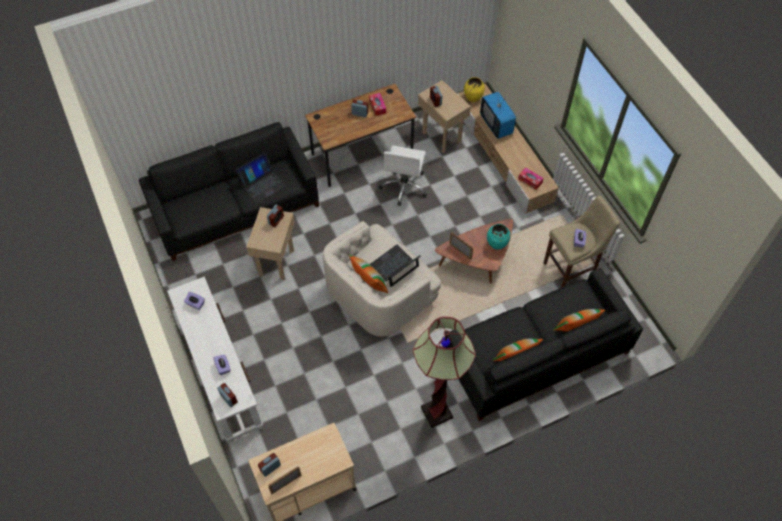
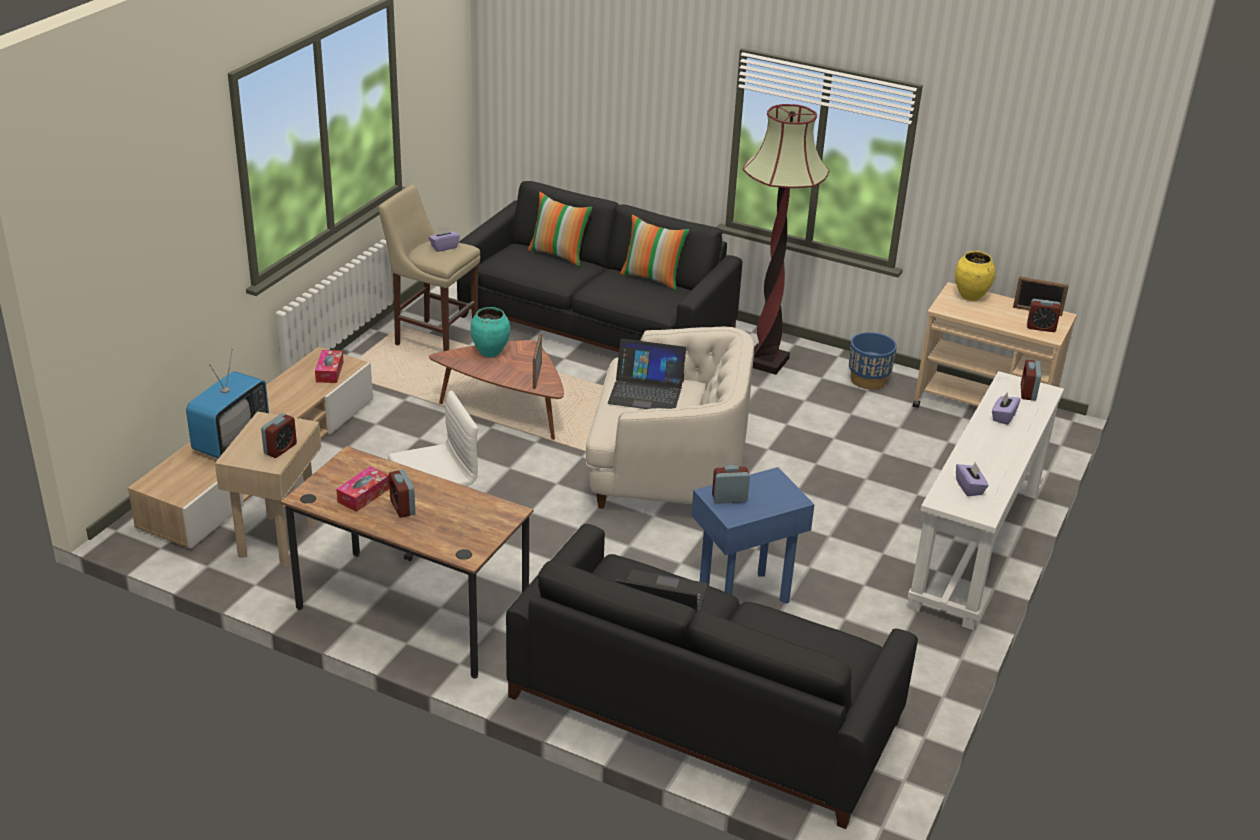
camera: 130 degrees left, 25 degrees down
(277, 262) = (743, 595): beige side table -> blue side table
(369, 283) = (699, 404): pillow -> none
(380, 451) = (868, 380): none -> blue planter
(473, 98) = (183, 485): yellow vase -> yellow vase (971, 296)

